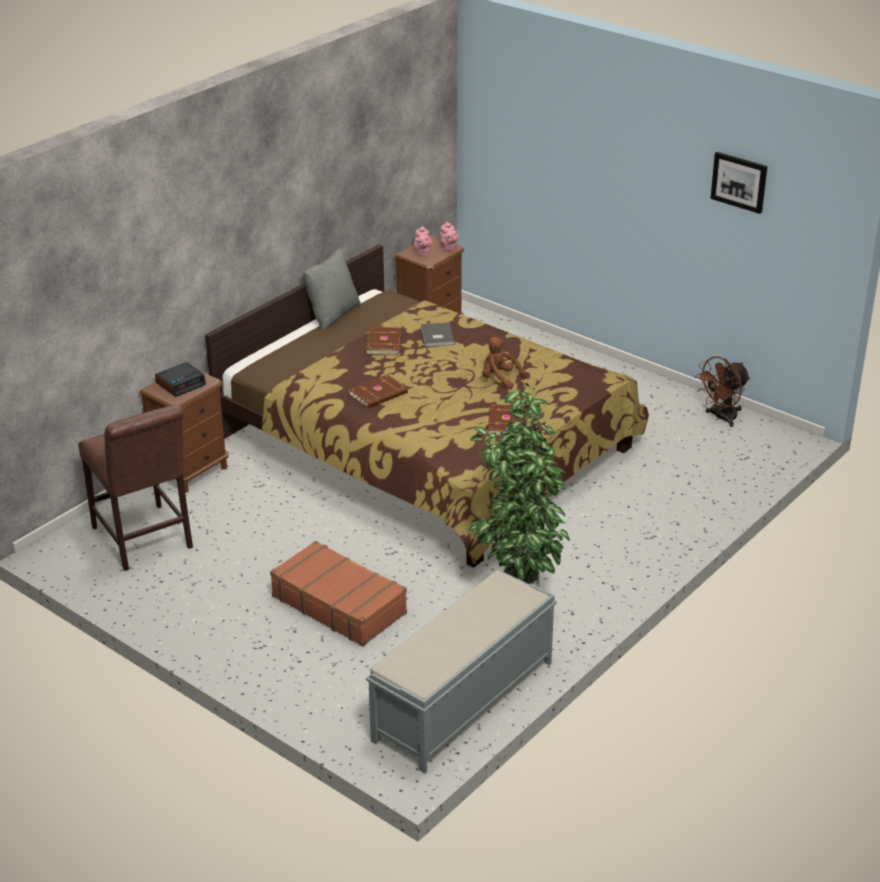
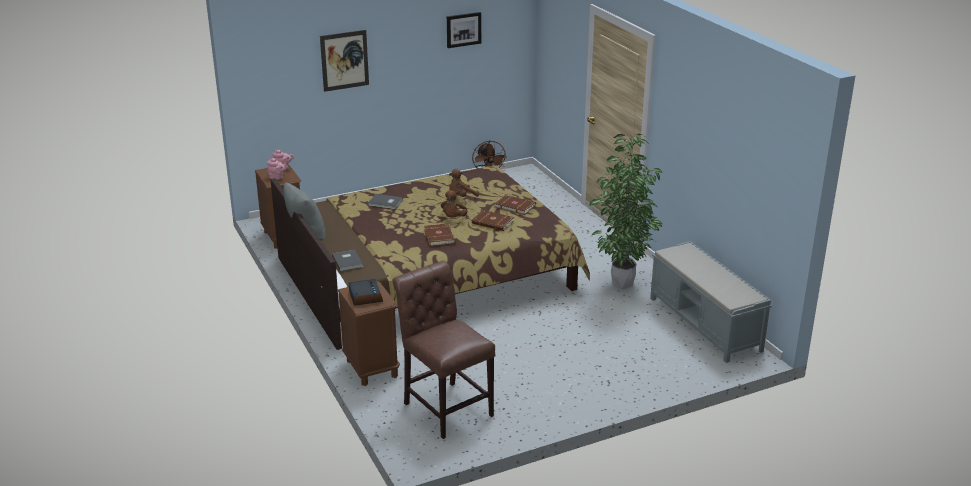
camera: 65 degrees left, 5 degrees down
(144, 541) = (445, 406): brown chair -> brown chair turned 120 degrees counterclockwise
(281, 358) = (348, 261): none -> grey book
(339, 604) = (582, 343): brown suitcase -> none
(382, 343) = (374, 221): brown book -> brown book (492, 223)
(434, 390) = (453, 218): none -> brown plush toy
(577, 153) = (344, 60): none -> picture

